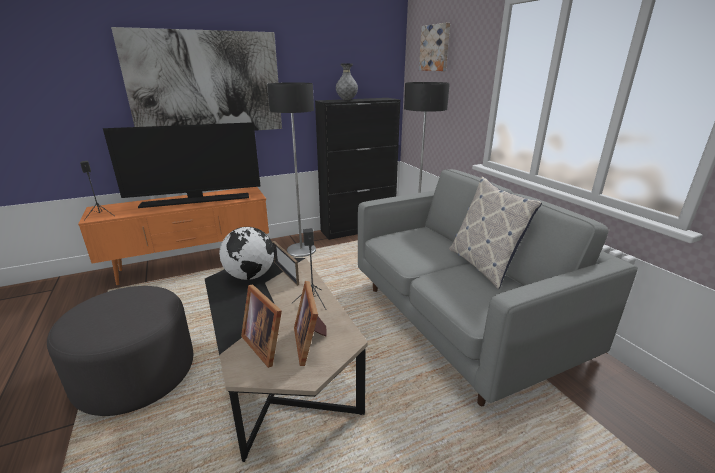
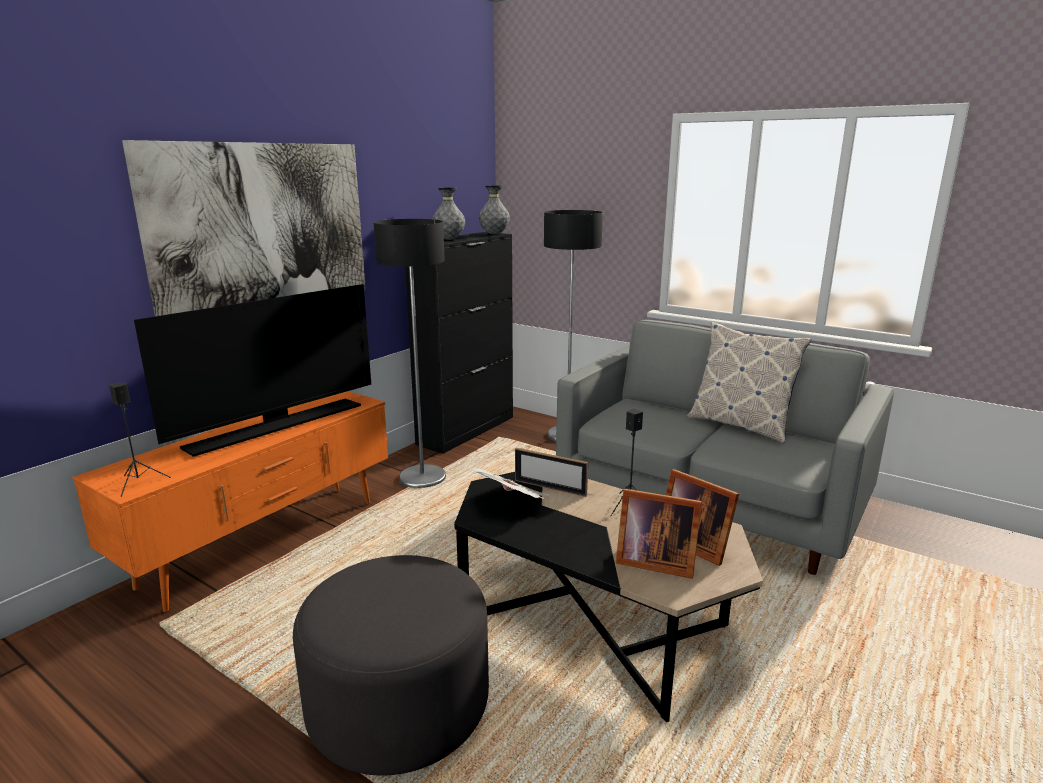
camera: 30 degrees left, 5 degrees down
(250, 276) = (511, 503): globe -> newspaper
(387, 99) = (494, 234): none -> grey vase
(435, 48) = (558, 165): picture -> none

